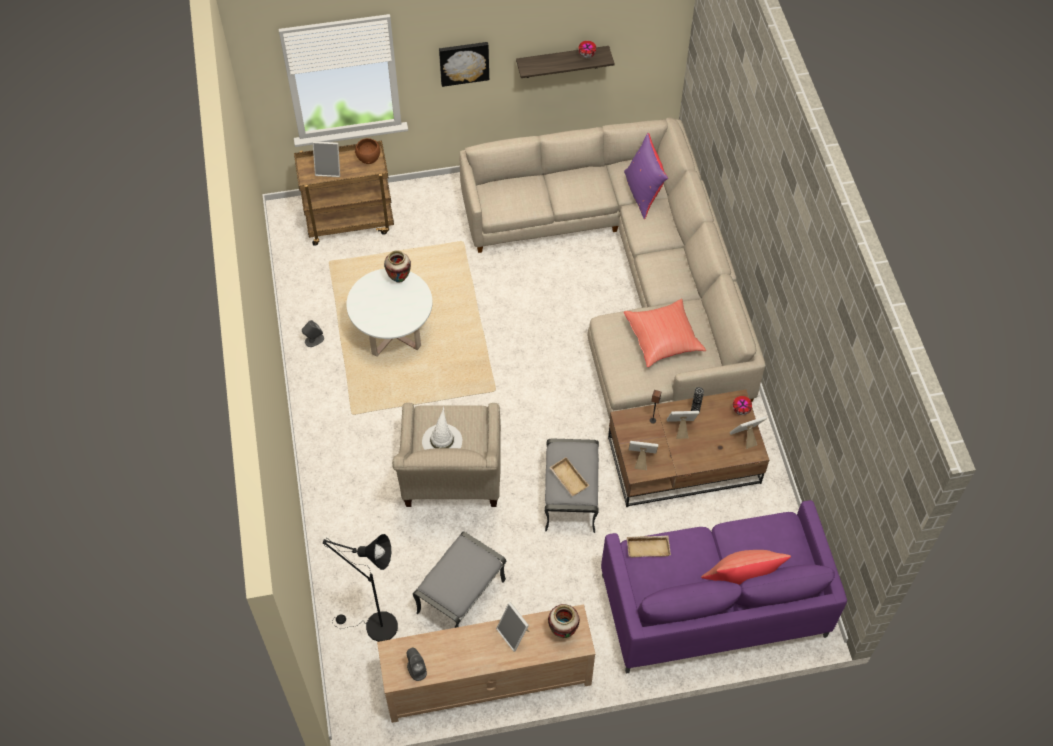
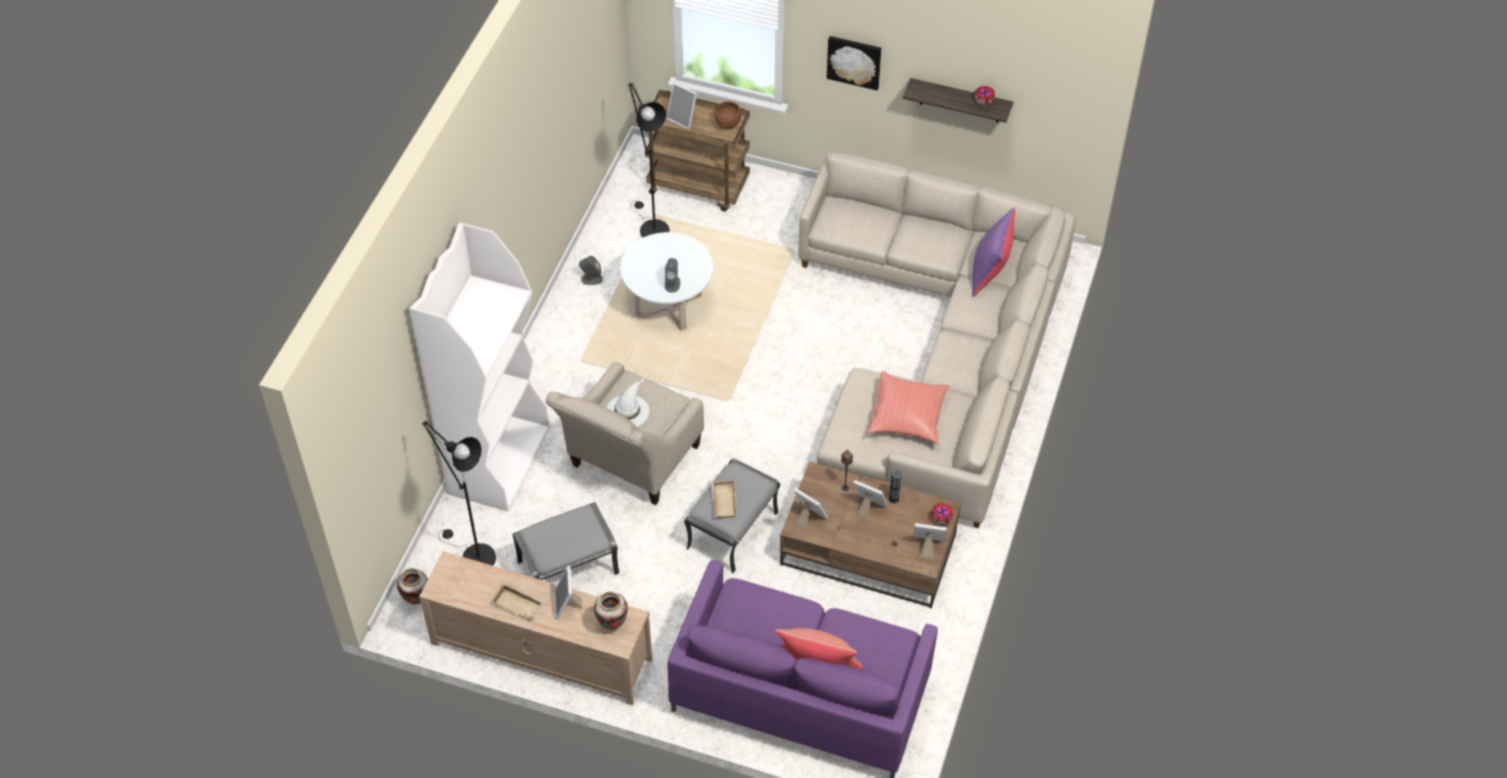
camera: 30 degrees right, 5 degrees down
(334, 274) = (651, 227): none -> black floor lamp
(341, 532) = (499, 460): none -> white bookcase
(399, 279) = (690, 249): vase -> vase (416, 600)
(416, 669) = (460, 590): grey speaker -> grey speaker (672, 283)
(648, 547) = (749, 594): beige tray -> beige tray (519, 604)

